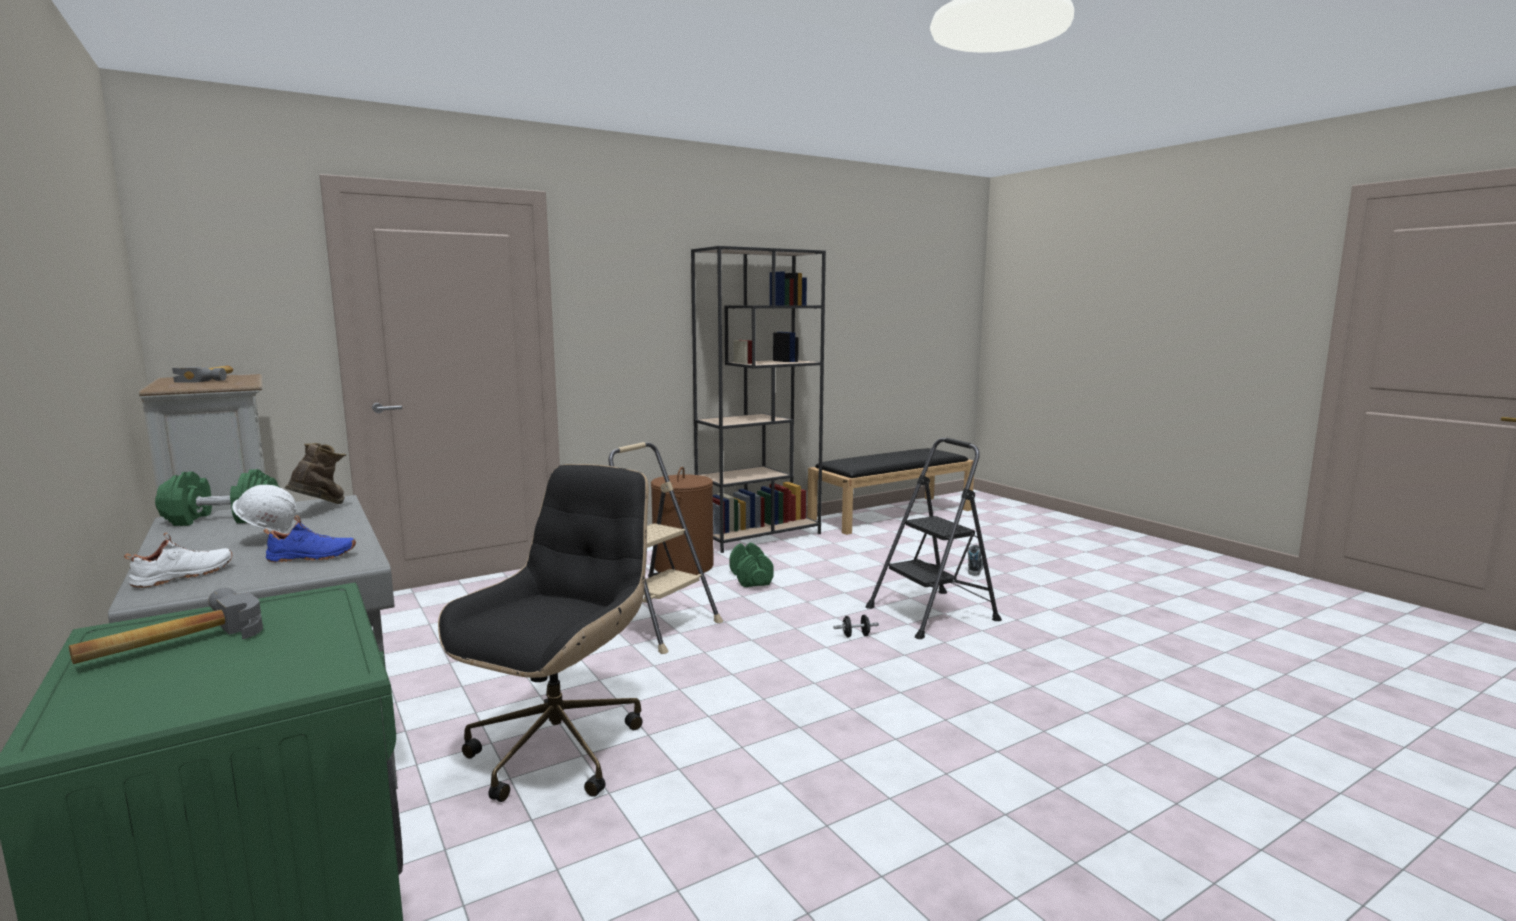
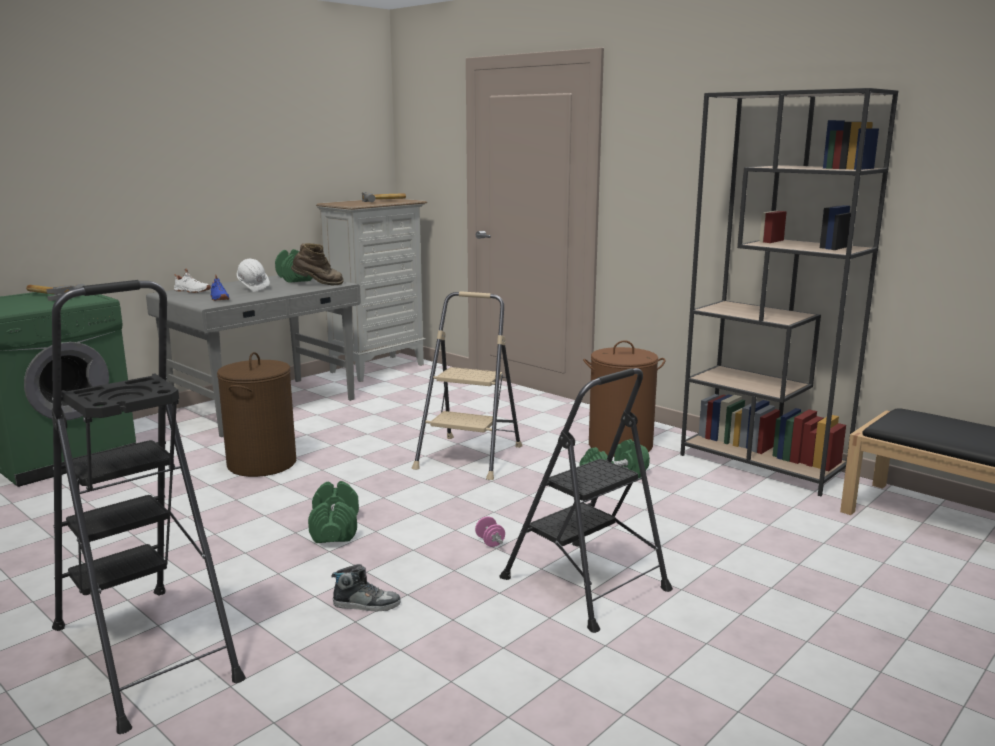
camera: 75 degrees right, 5 degrees up
(561, 748) = (262, 464): black office chair -> brown laundry basket
(800, 703) = (335, 528): none -> green dumbbell
(856, 636) = (490, 542): black dumbbell -> pink dumbbell
(974, 569) = (795, 613): shoe -> shoe (366, 604)
(1062, 818) = (145, 653): none -> step ladder

